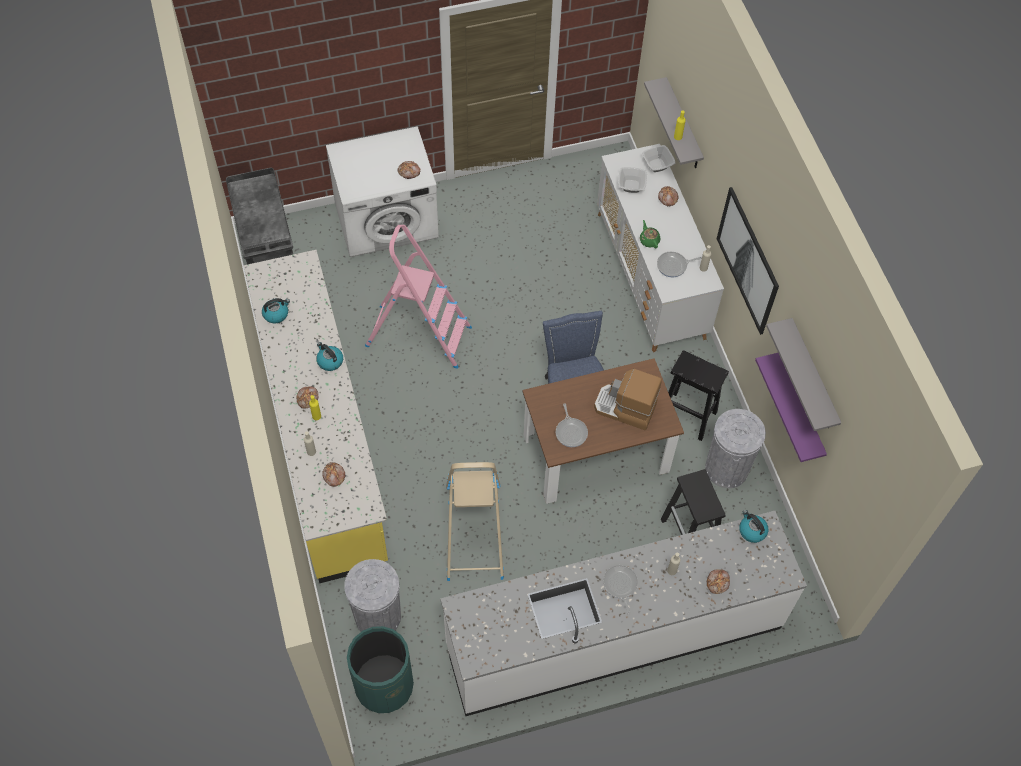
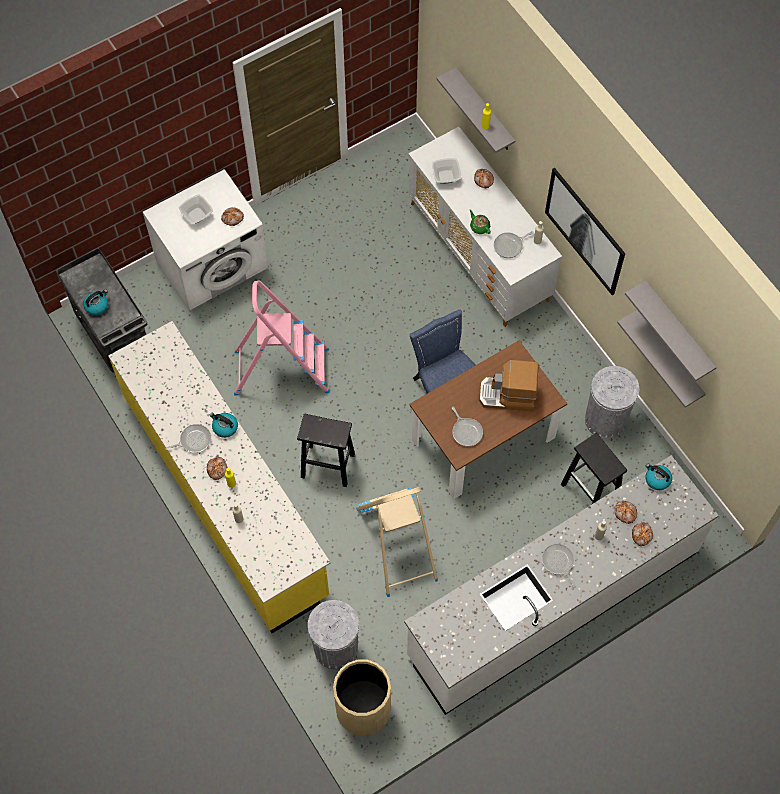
camera: 15 degrees left, 5 degrees up
(276, 314) = (157, 395): kettle -> kettle (97, 305)
(295, 365) = (193, 440): none -> frying pan
(333, 476) = (267, 536): bread -> bread (625, 513)
(384, 685) = (363, 709): green trash can -> beige trash can
(658, 164) = (463, 148): bowl -> bowl (197, 214)
(686, 415) = (554, 379): black stool -> black stool (326, 465)
(800, 409) = (668, 357): purple shelf -> grey shelf

